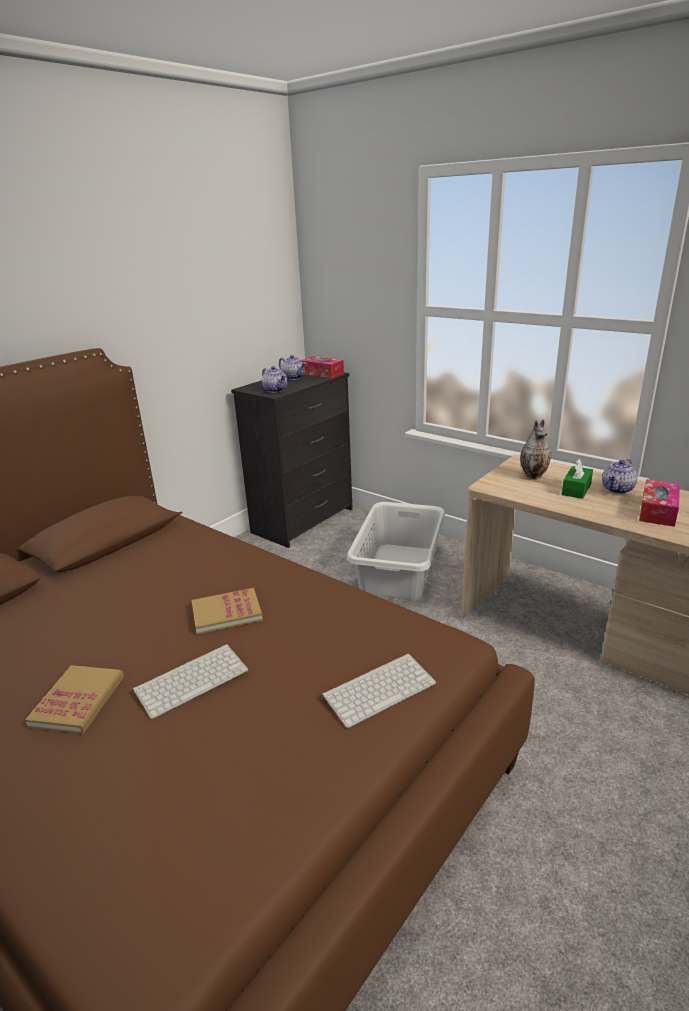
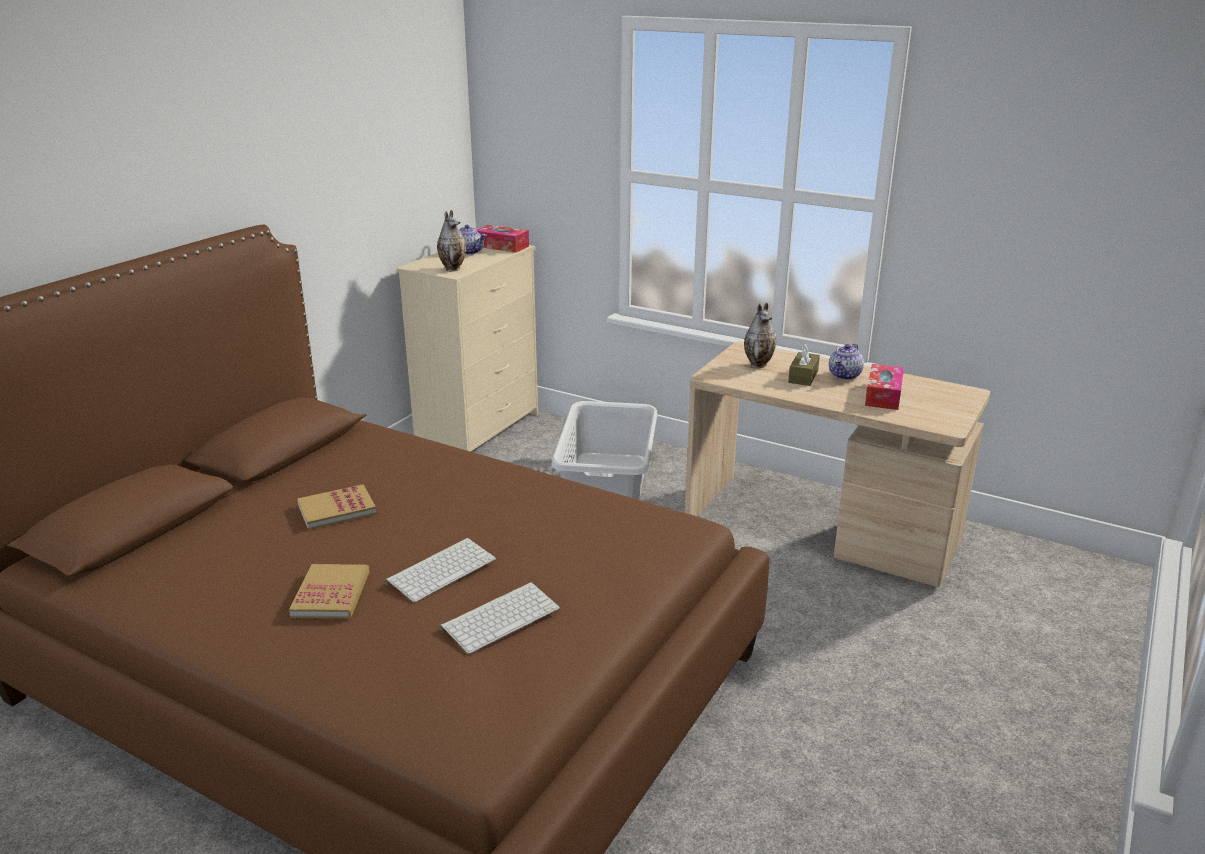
camera: 10 degrees left, 0 degrees up
(226, 613) = (454, 512): book -> book (337, 510)
(275, 390) = (453, 268): teapot -> vase
(304, 520) = (480, 429): black dresser -> beige dresser
(379, 688) = (627, 565): keyboard -> keyboard (500, 617)
(576, 489) = (803, 377): green tissue box -> brown tissue box

